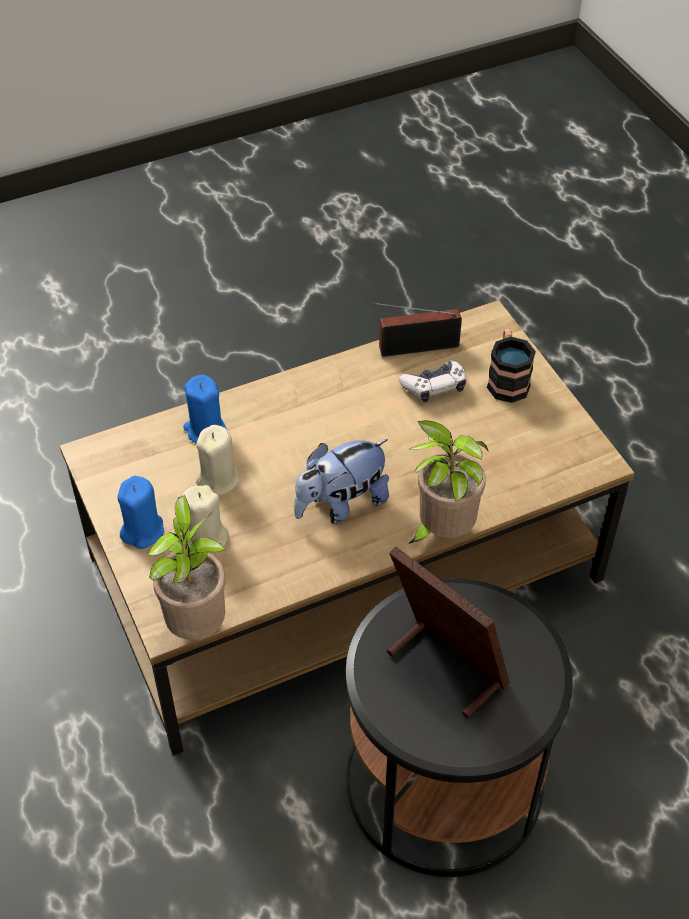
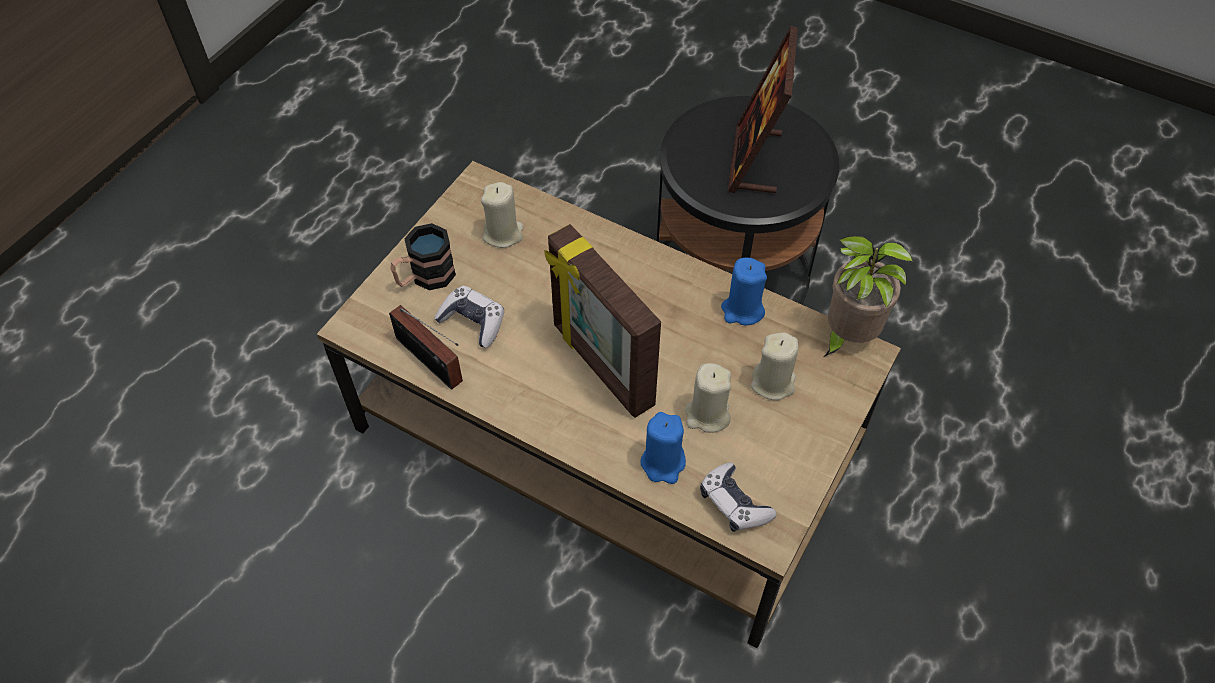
camera: 125 degrees left, 5 degrees up
(135, 451) = (734, 503): none -> game controller
(143, 530) = (806, 433): blue candle -> blue candle (742, 310)
(323, 441) = (601, 366): none -> picture frame
(341, 504) = (657, 314): plush toy -> none
(442, 531) = (627, 240): potted plant -> none
(518, 449) = (503, 234): none -> beige candle

